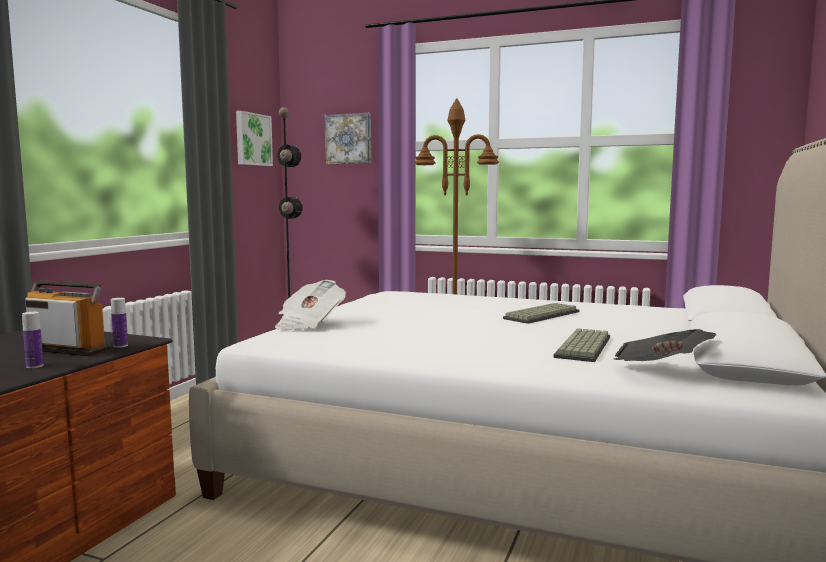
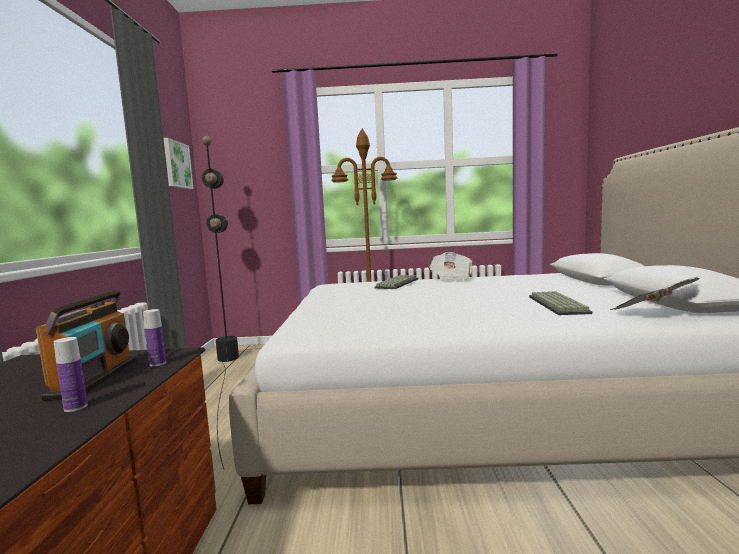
camera: 20 degrees left, 0 degrees up
(67, 349) = (94, 378): radio -> radio turned 90 degrees clockwise
(308, 324) = (313, 316): newspaper -> newspaper (450, 279)
(349, 139) = (259, 165): picture -> none
(541, 315) = (477, 287): keyboard -> keyboard (396, 283)

